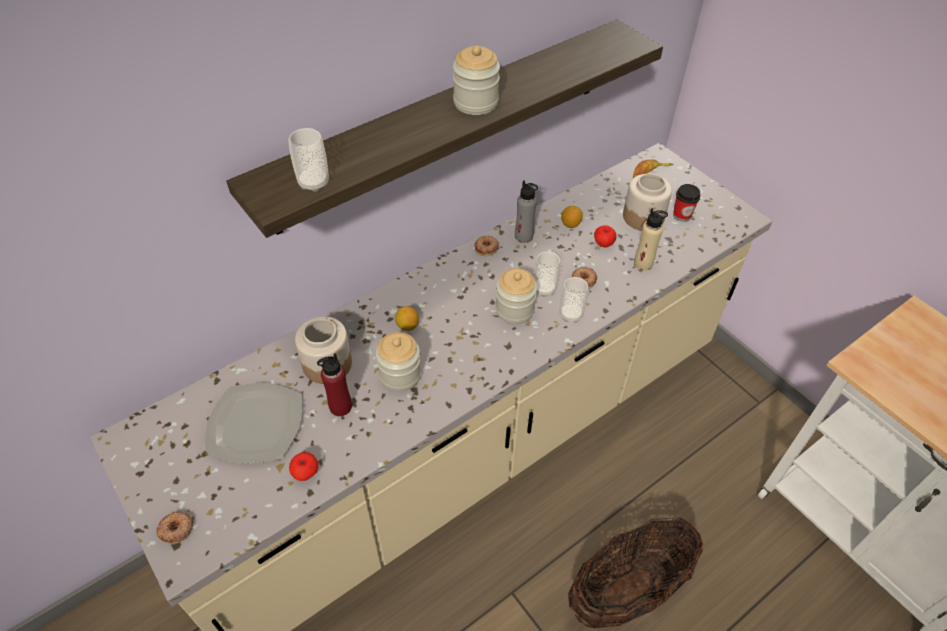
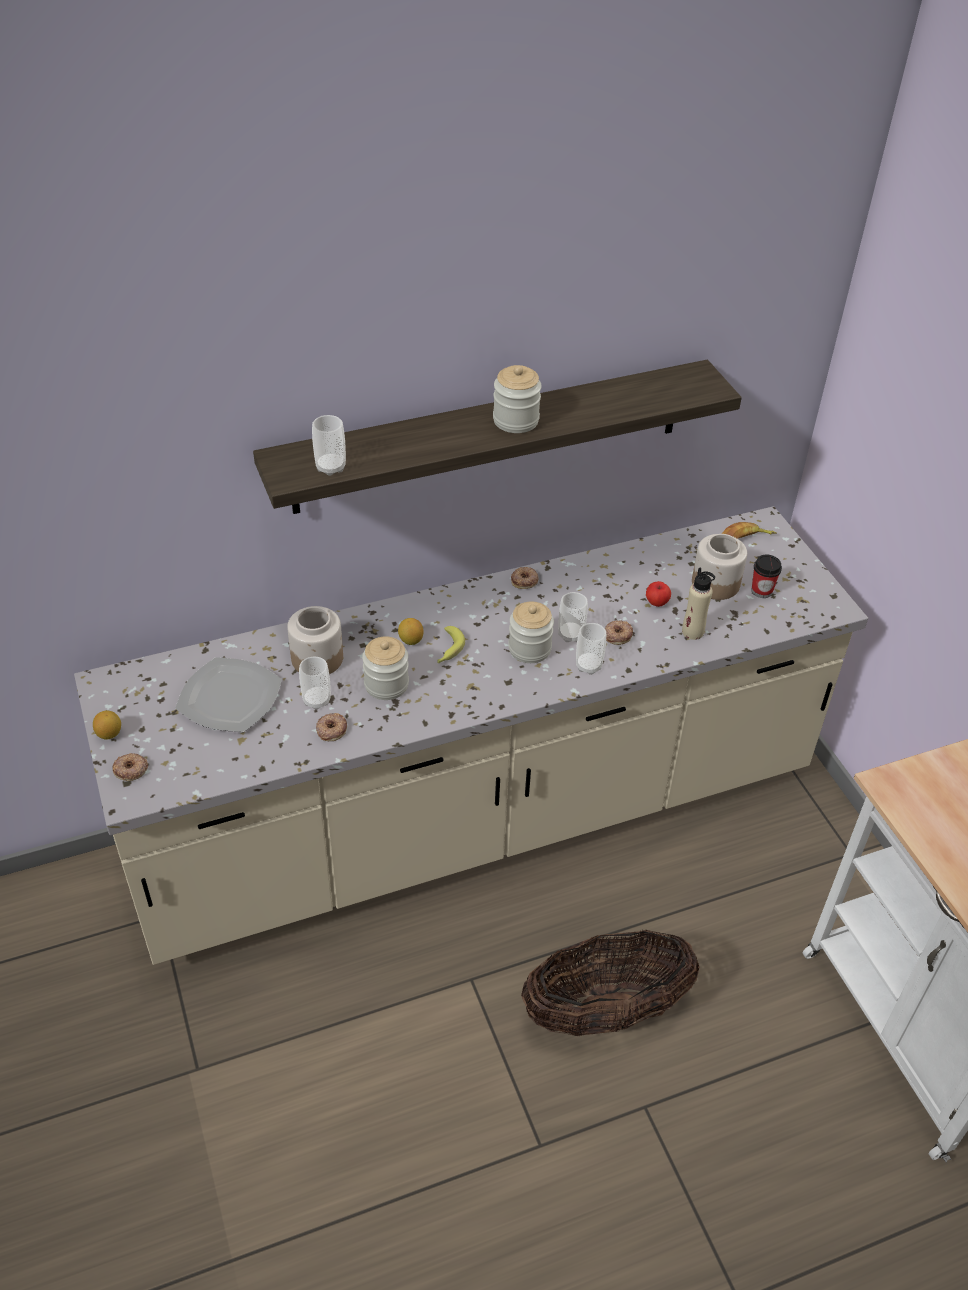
camera: 15 degrees right, 5 degrees down
(305, 473) = (263, 751): apple -> none
(340, 406) = (316, 700): red bottle -> cup
(364, 433) = (331, 729): none -> donut
(443, 327) = (447, 650): none -> banana
(524, 236) = (570, 577): grey bottle -> none
(570, 224) = (628, 575): lemon -> lemon (109, 734)

